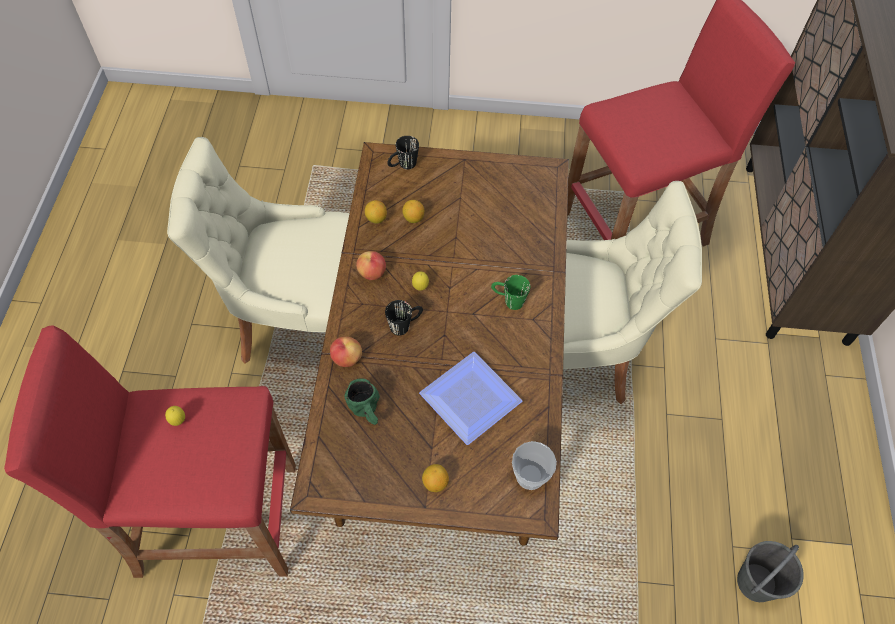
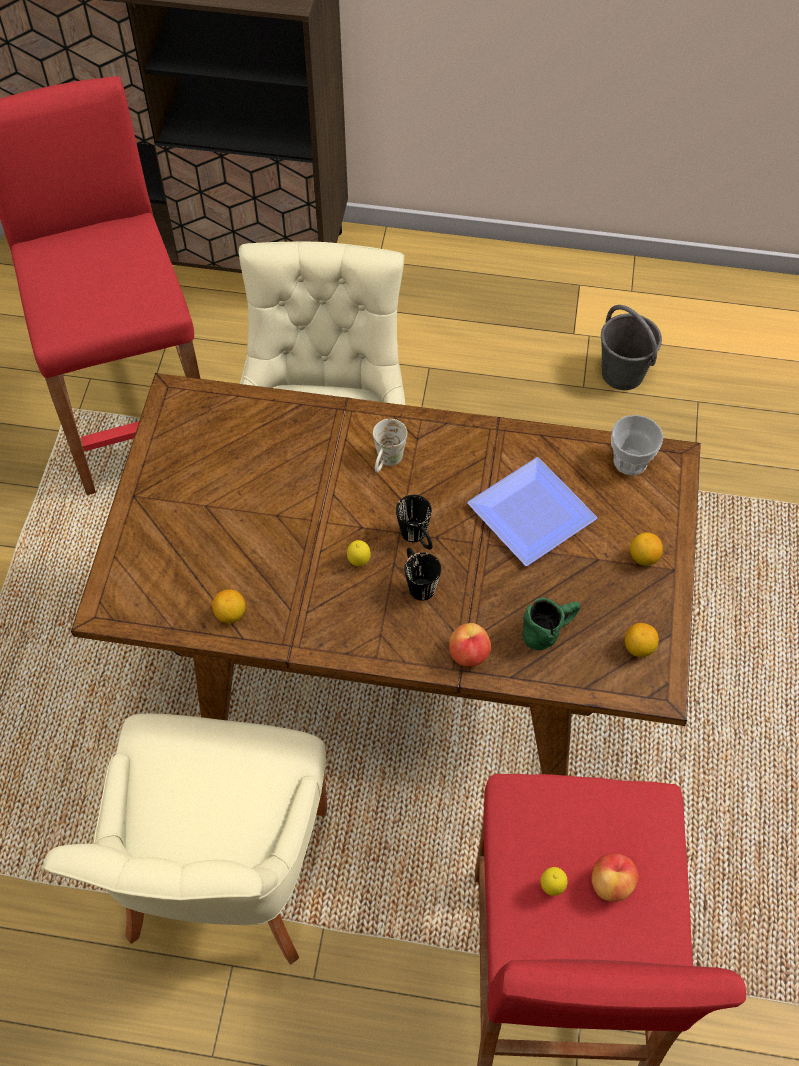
camera: 85 degrees left, 0 degrees up
(372, 273) = (329, 621): apple -> apple (611, 883)
(403, 165) = (132, 576): black mug -> black mug (418, 538)
(413, 218) = (236, 566): lemon -> lemon (638, 648)
(508, 300) = (387, 462): green mug -> white mug

